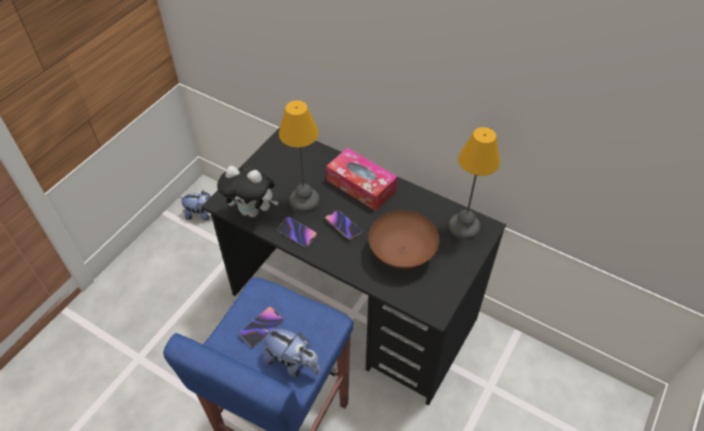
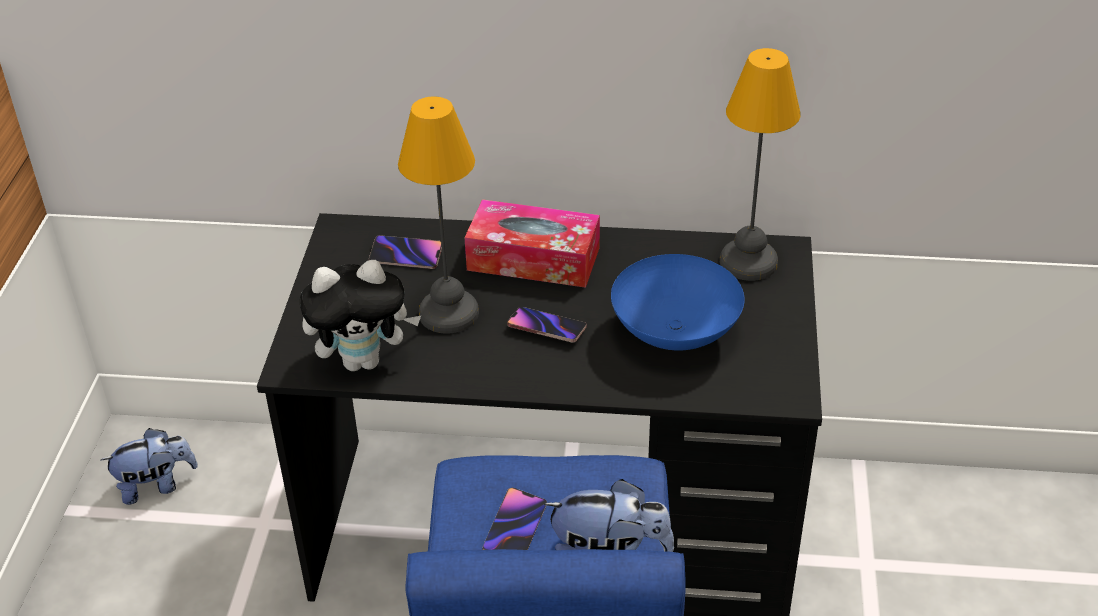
camera: 25 degrees left, 10 degrees down
(297, 233) = (472, 366): phone -> phone (406, 255)
(400, 252) = (673, 333): brown bowl -> blue bowl

